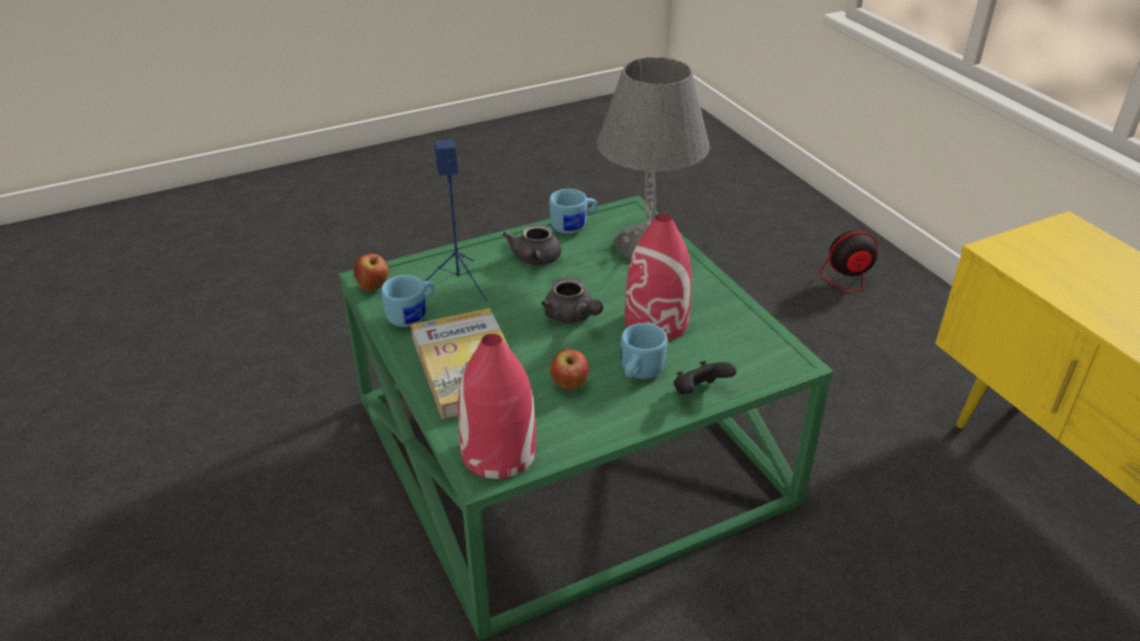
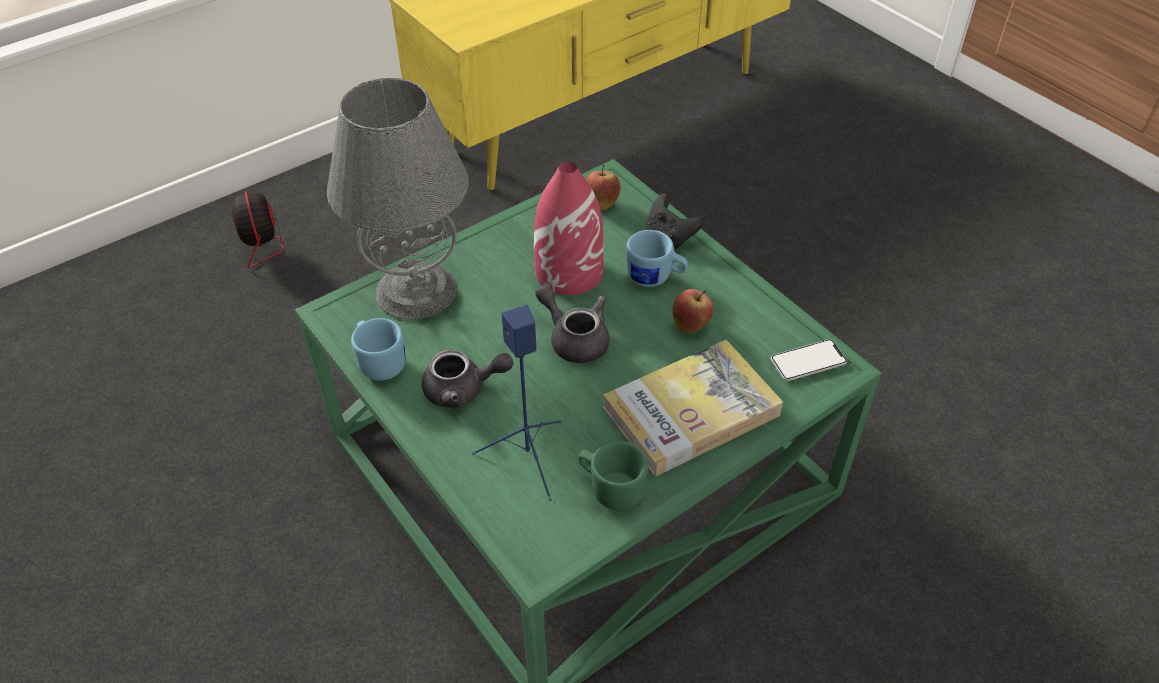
camera: 100 degrees left, 10 degrees up
(373, 287) = (556, 551): apple -> apple (601, 203)
(412, 316) = (611, 487): blue mug -> green mug
(498, 452) = (808, 361): red vase -> phone
(572, 316) = (574, 338): grey teapot -> grey teapot turned 90 degrees counterclockwise

